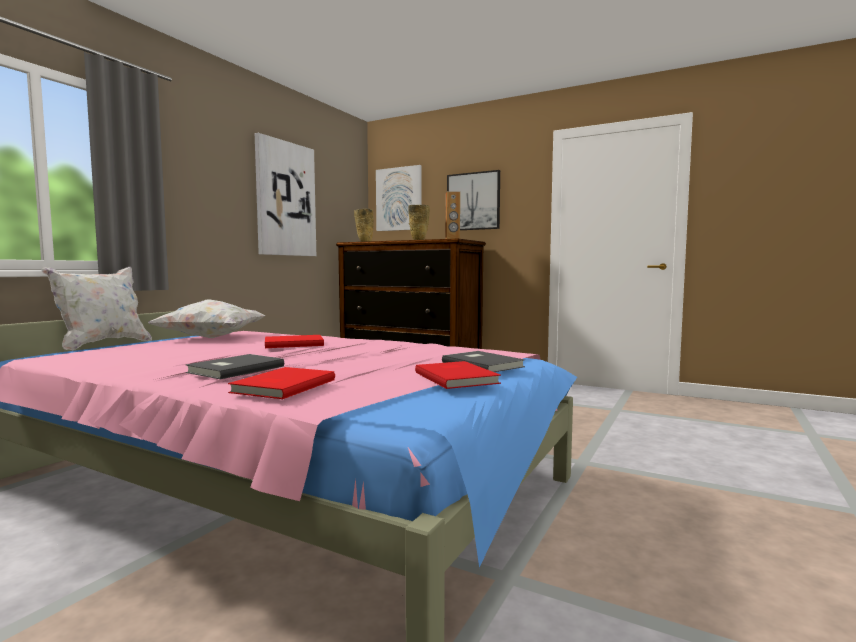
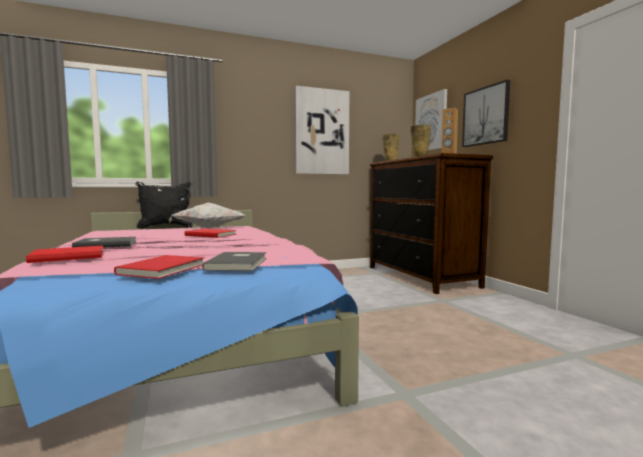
camera: 40 degrees right, 0 degrees up
(102, 345) = (165, 227): white pillow -> black pillow

